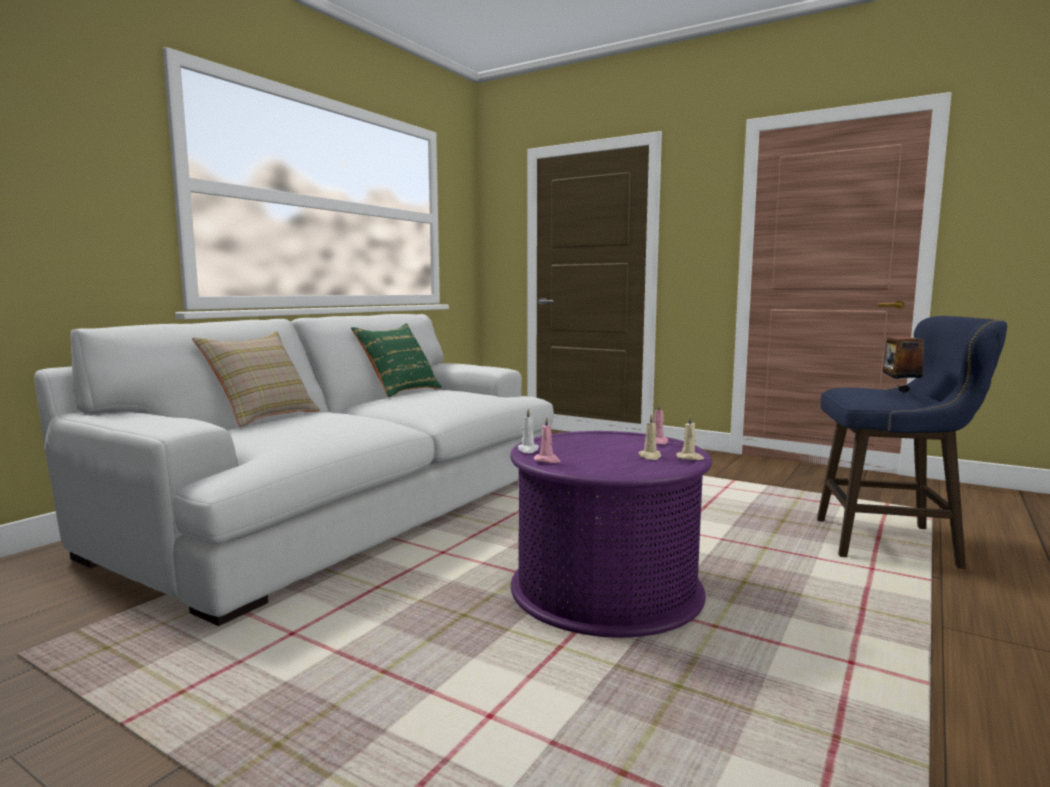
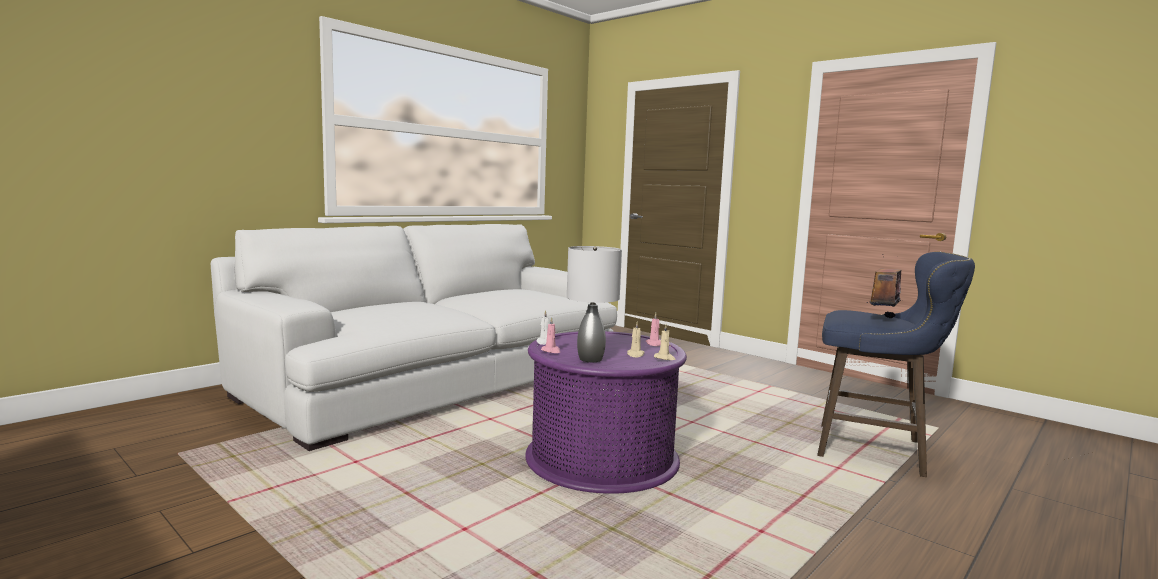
camera: 10 degrees right, 0 degrees up
(263, 417) = (370, 302): beige pillow -> none
(400, 391) = (488, 288): green pillow -> none
(605, 467) = (590, 359): none -> grey table lamp

